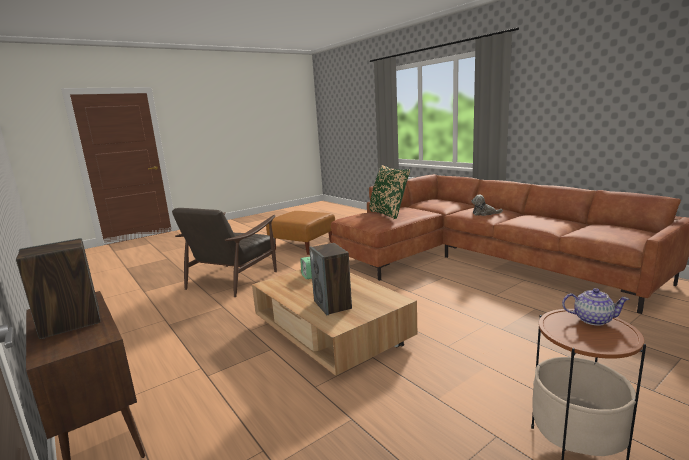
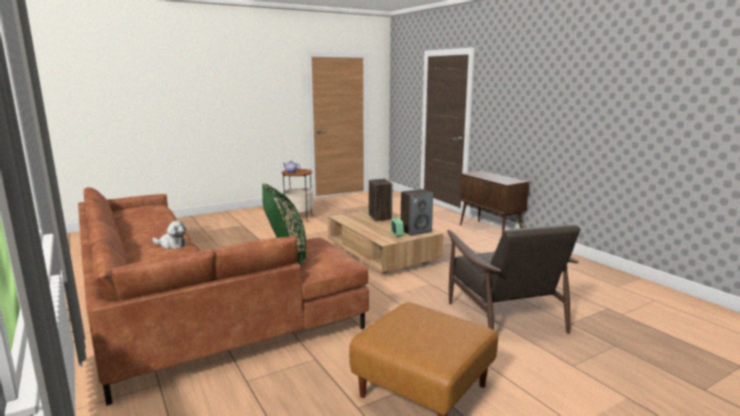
camera: 175 degrees left, 0 degrees up
(70, 324) = (491, 176): speaker -> speaker (416, 231)
(233, 279) = (504, 315): brown armchair -> brown armchair turned 135 degrees clockwise

